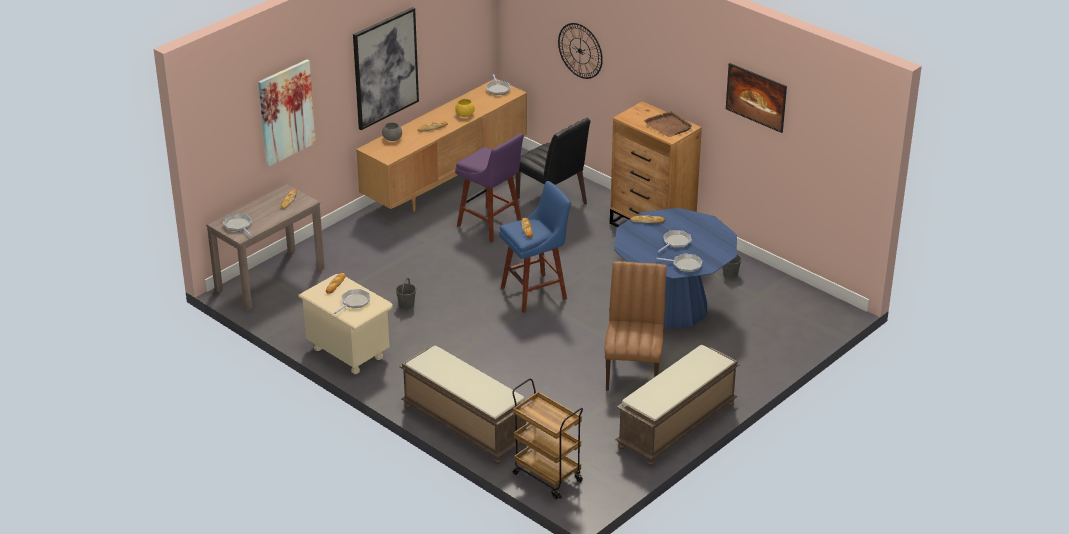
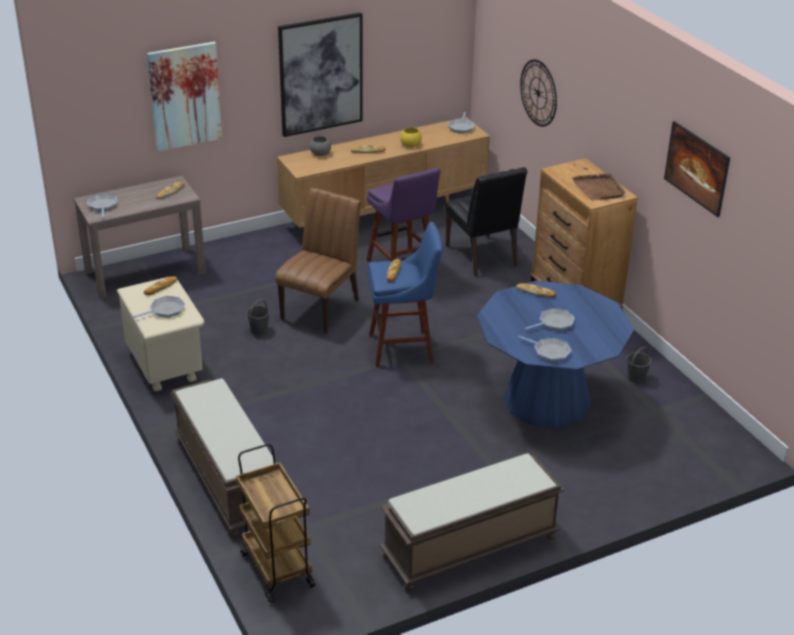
camera: 20 degrees right, 0 degrees up
(634, 373) = (457, 467): brown chair -> brown chair (320, 310)

